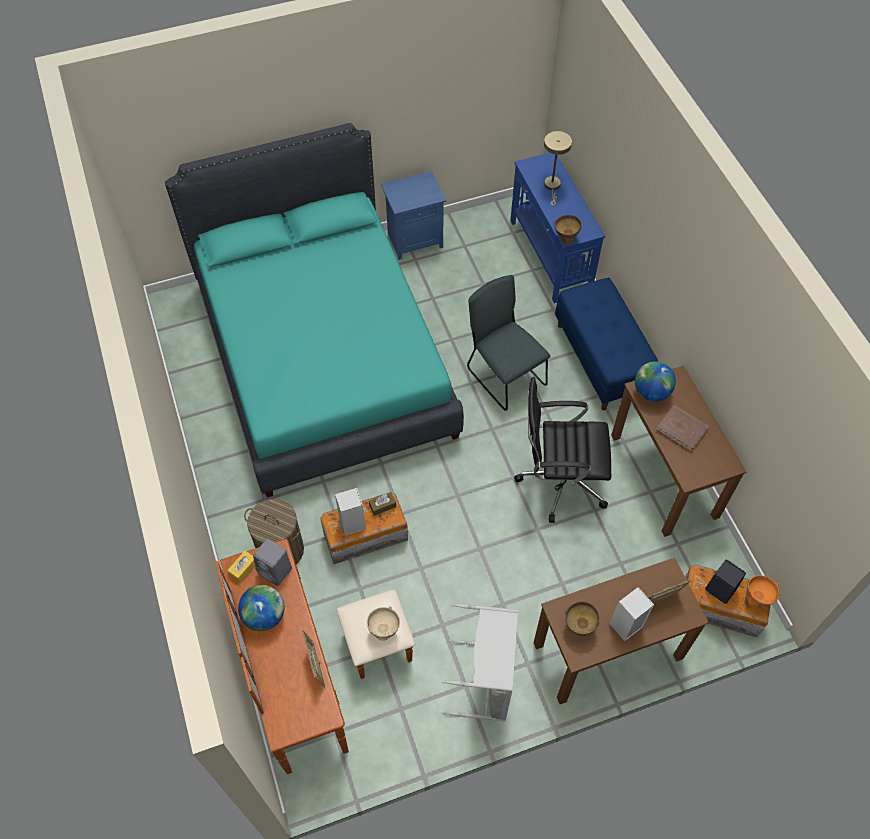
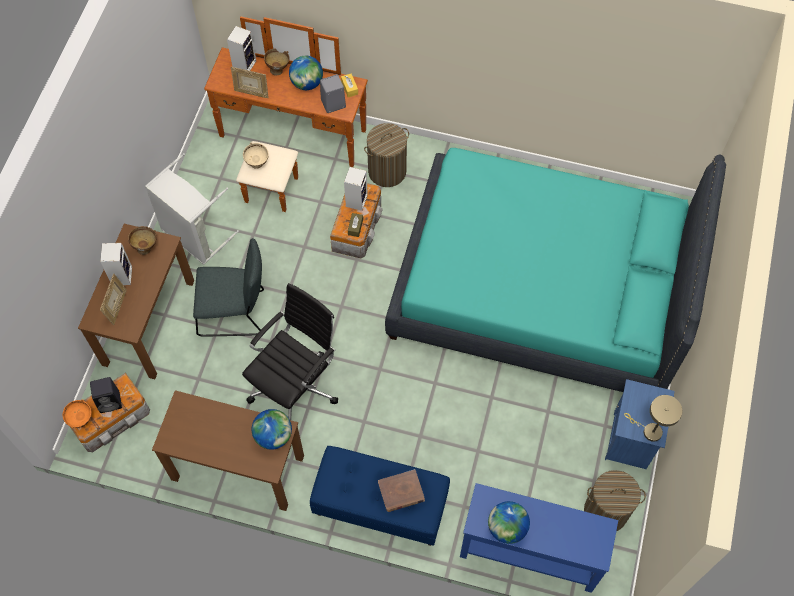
camera: 125 degrees right, 5 degrees up
(279, 704) = (244, 64): none -> speaker
(482, 229) = (605, 511): none -> laundry basket
(503, 374) = (424, 414): grey chair -> grey chair (235, 313)
(552, 186) = (559, 531): beige table lamp -> beige table lamp (649, 431)
(565, 238) = (485, 493): brown bowl -> brown bowl (278, 69)
(578, 214) = (507, 528): none -> globe
(682, 429) = (224, 432): brown book -> brown book (401, 492)

